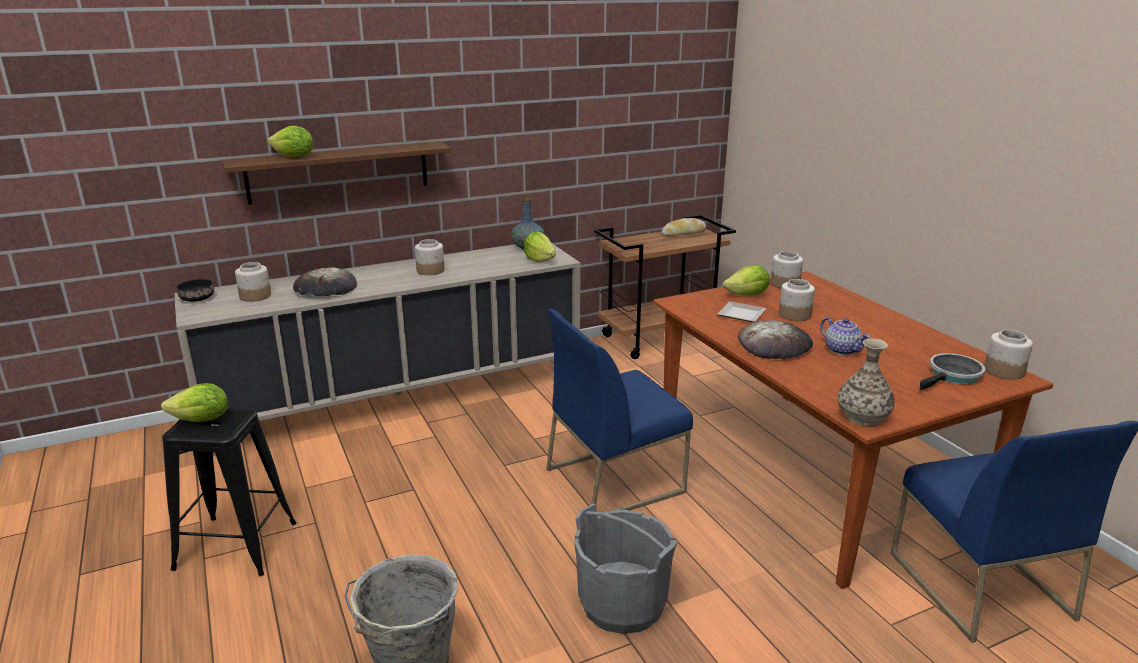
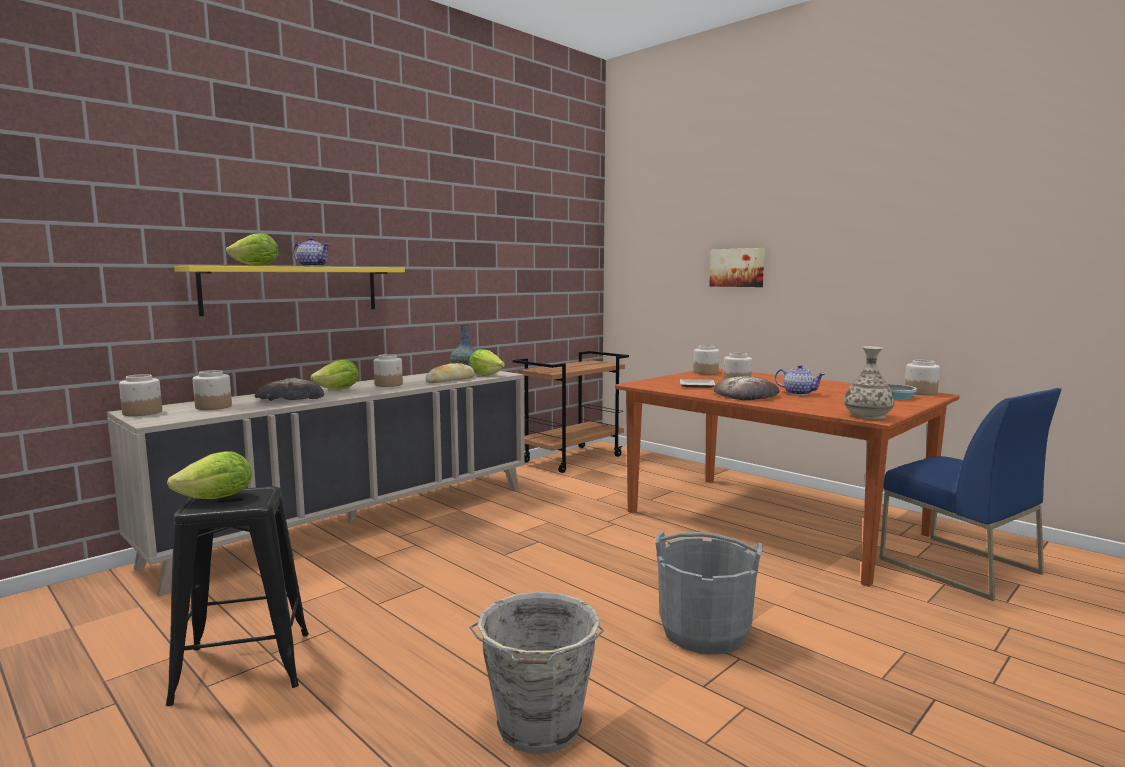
camera: 20 degrees left, 15 degrees down
(196, 299) = (142, 413): black bowl -> jar
(338, 172) = (293, 289): brown shelf -> yellow shelf
(352, 152) = (312, 266): none -> teapot
(615, 479) = (617, 549): blue chair -> none
(683, 233) = (583, 363): bread -> bread (450, 380)
(747, 295) = (686, 378): lettuce -> lettuce (338, 389)
(862, 148) = (737, 267): none -> picture

